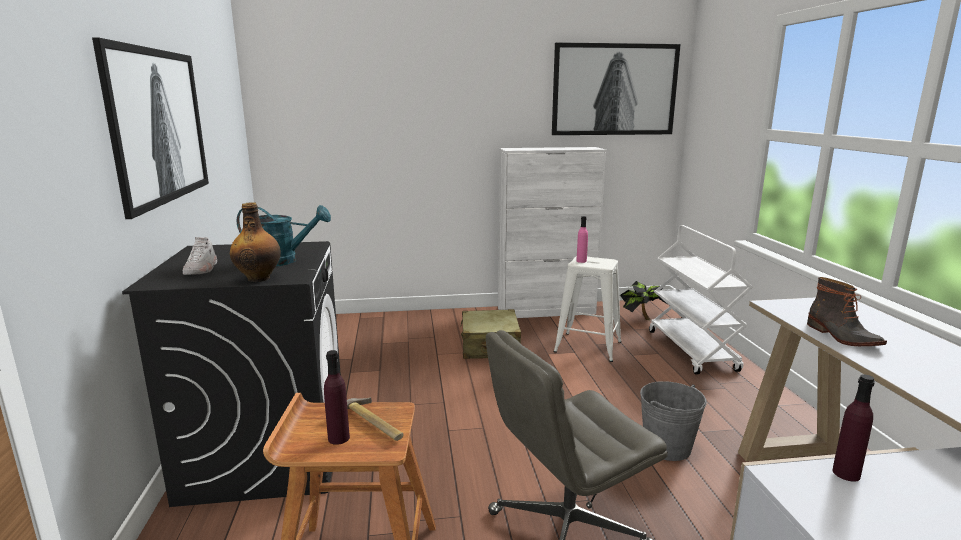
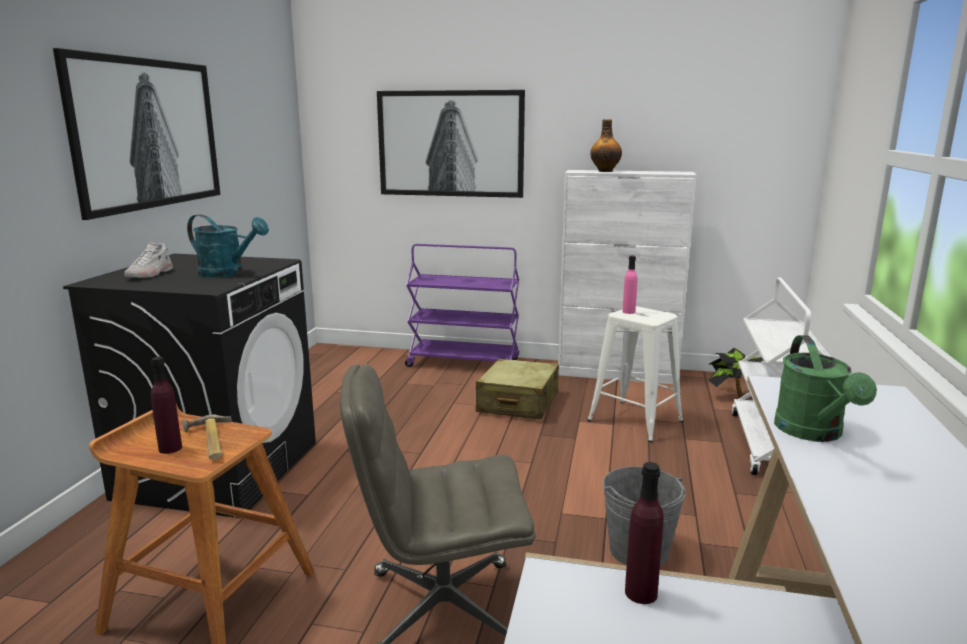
camera: 20 degrees right, 0 degrees up
(259, 278) = (182, 286): bottle -> bottle (605, 171)
(419, 318) = (464, 363): none -> purple cart
(614, 90) = (723, 98): picture -> picture (450, 144)
(841, 336) = (814, 433): boot -> green watering can

